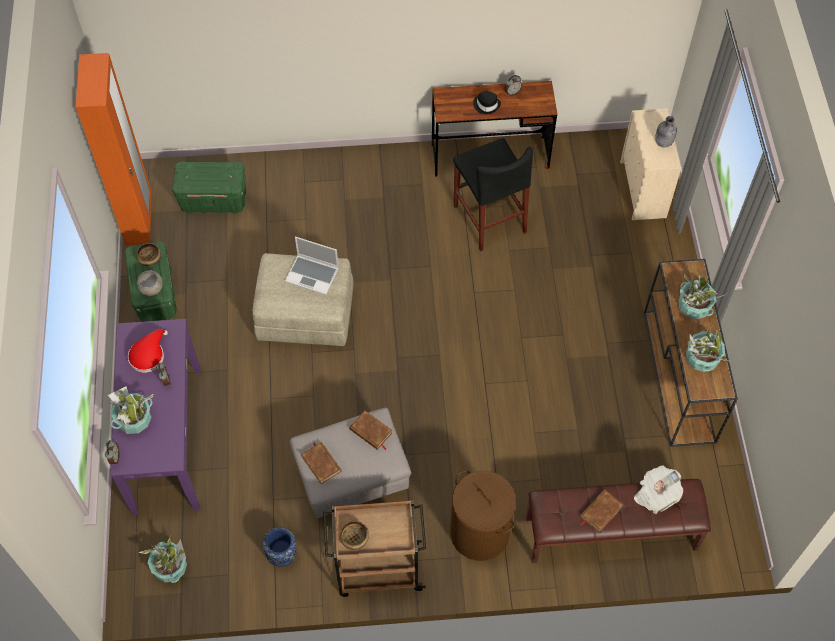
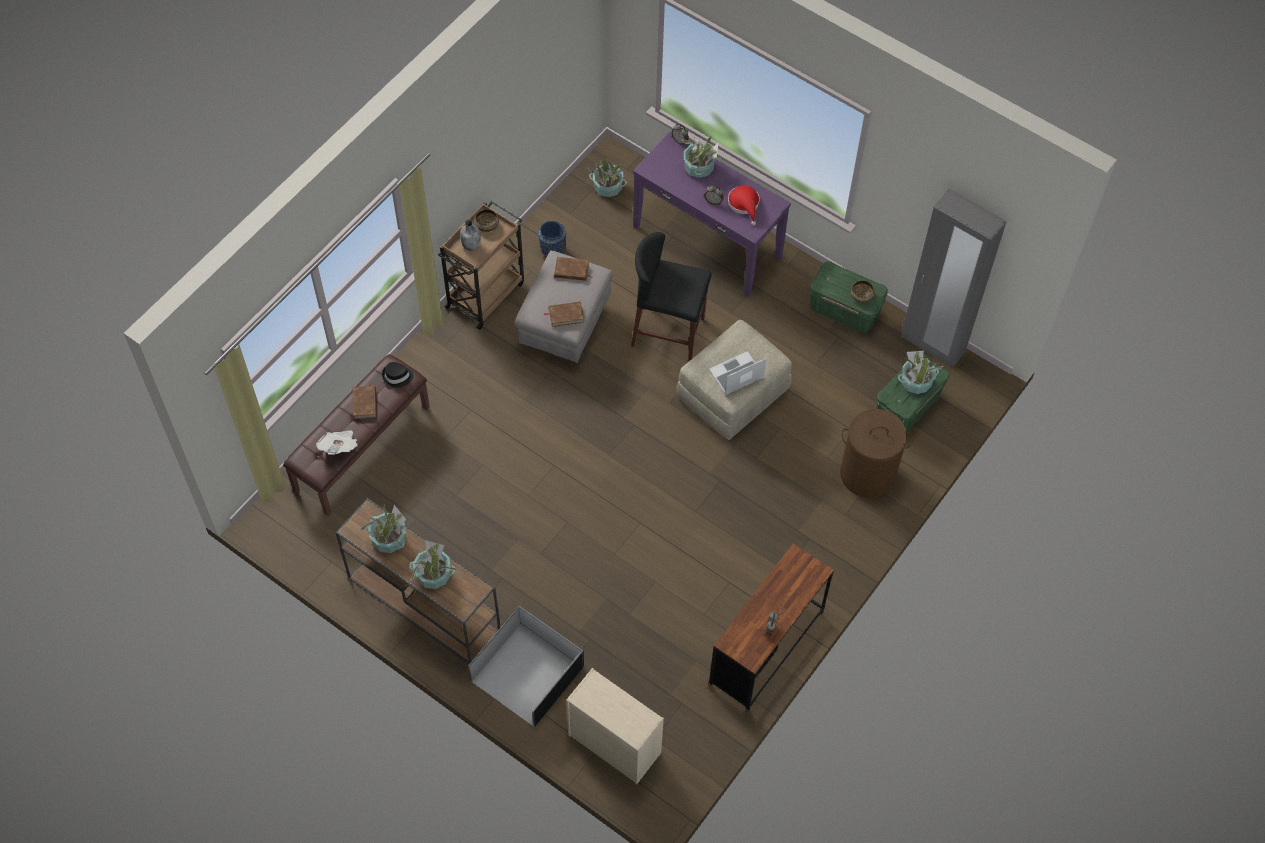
camera: 130 degrees right, 0 degrees up
(139, 220) = (932, 344): orange wardrobe -> grey wardrobe
(151, 288) = (831, 280): grey bowl -> none
(204, 176) = (916, 381): none -> potted plant
(480, 532) = (447, 371): brown laundry basket -> brown laundry basket (867, 474)
(486, 105) = (775, 596): black hat -> black hat (397, 376)
(489, 219) = (700, 592): black stool -> black stool (668, 331)
(654, 273) = (526, 672): none -> black storage box
(663, 142) = (605, 710): grey bottle -> grey bottle (471, 245)

